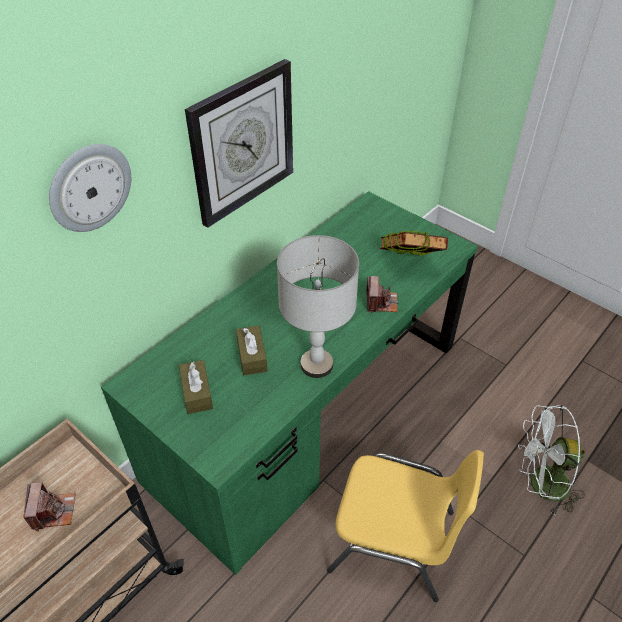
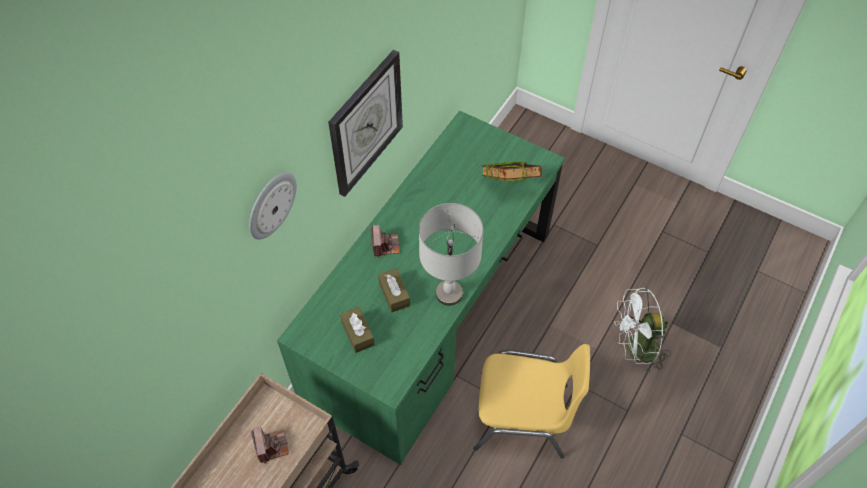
camera: 10 degrees left, 10 degrees up
(381, 302) = (491, 227): camera -> camera (385, 245)

